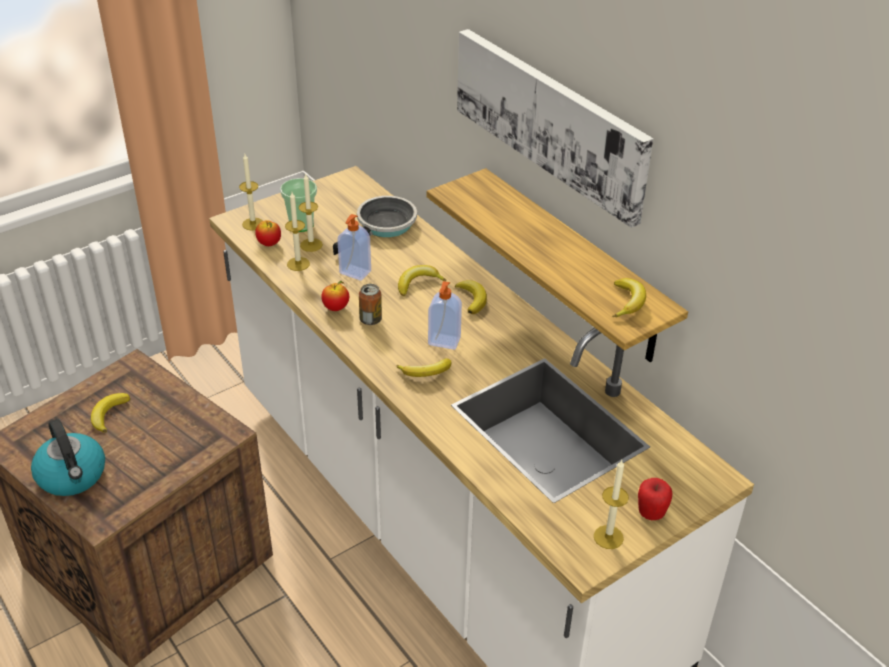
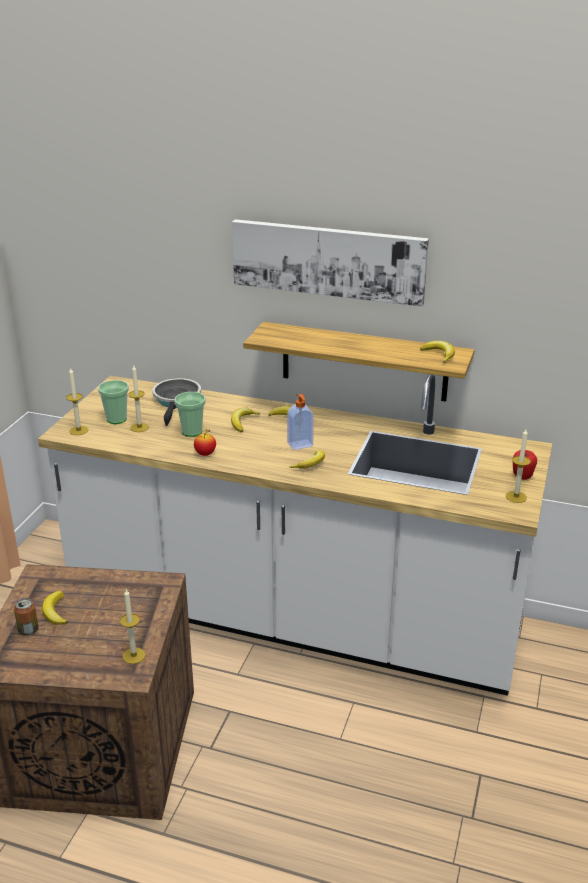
camera: 35 degrees left, 10 degrees down
(72, 476) = (75, 660): kettle -> none
(269, 244) = (107, 437): apple -> none
(298, 264) = (145, 440): candle -> candle (133, 655)
(354, 273) = (192, 431): soap dispenser -> cup
(370, 320) = (237, 451): can -> can (28, 630)

